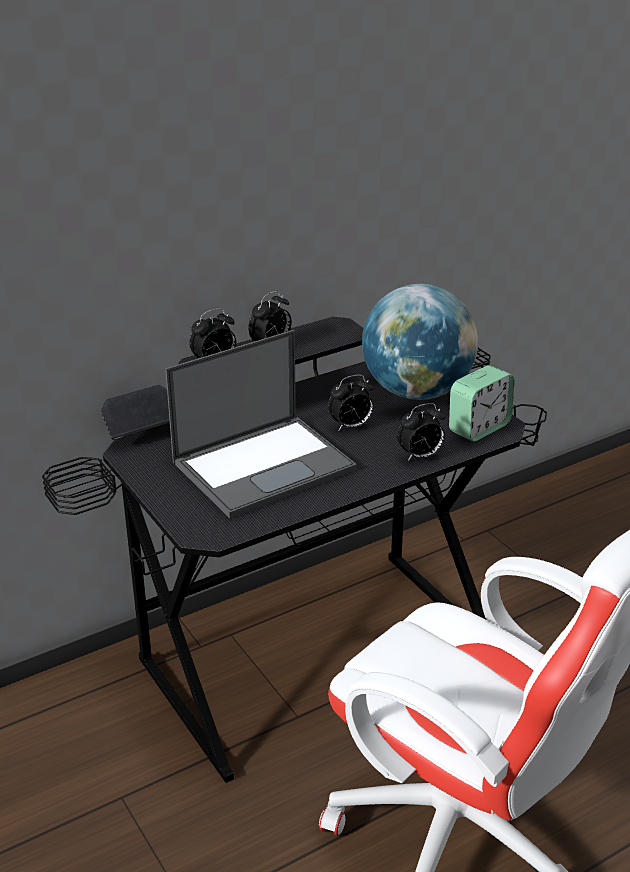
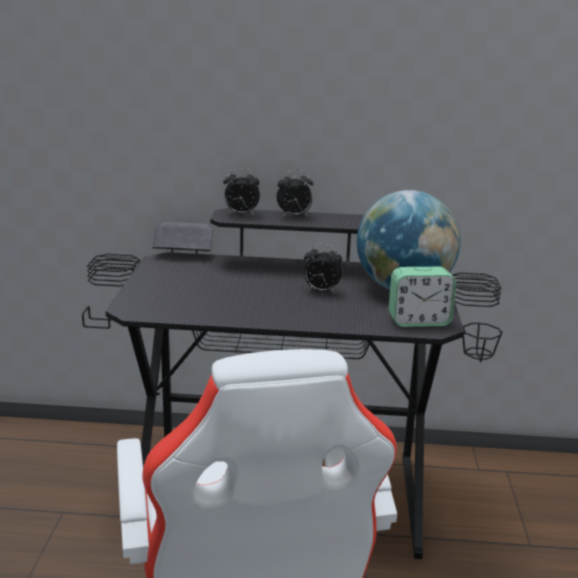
camera: 35 degrees right, 10 degrees down
(265, 465) = (228, 291): laptop -> none
(420, 457) = (343, 321): alarm clock -> none

